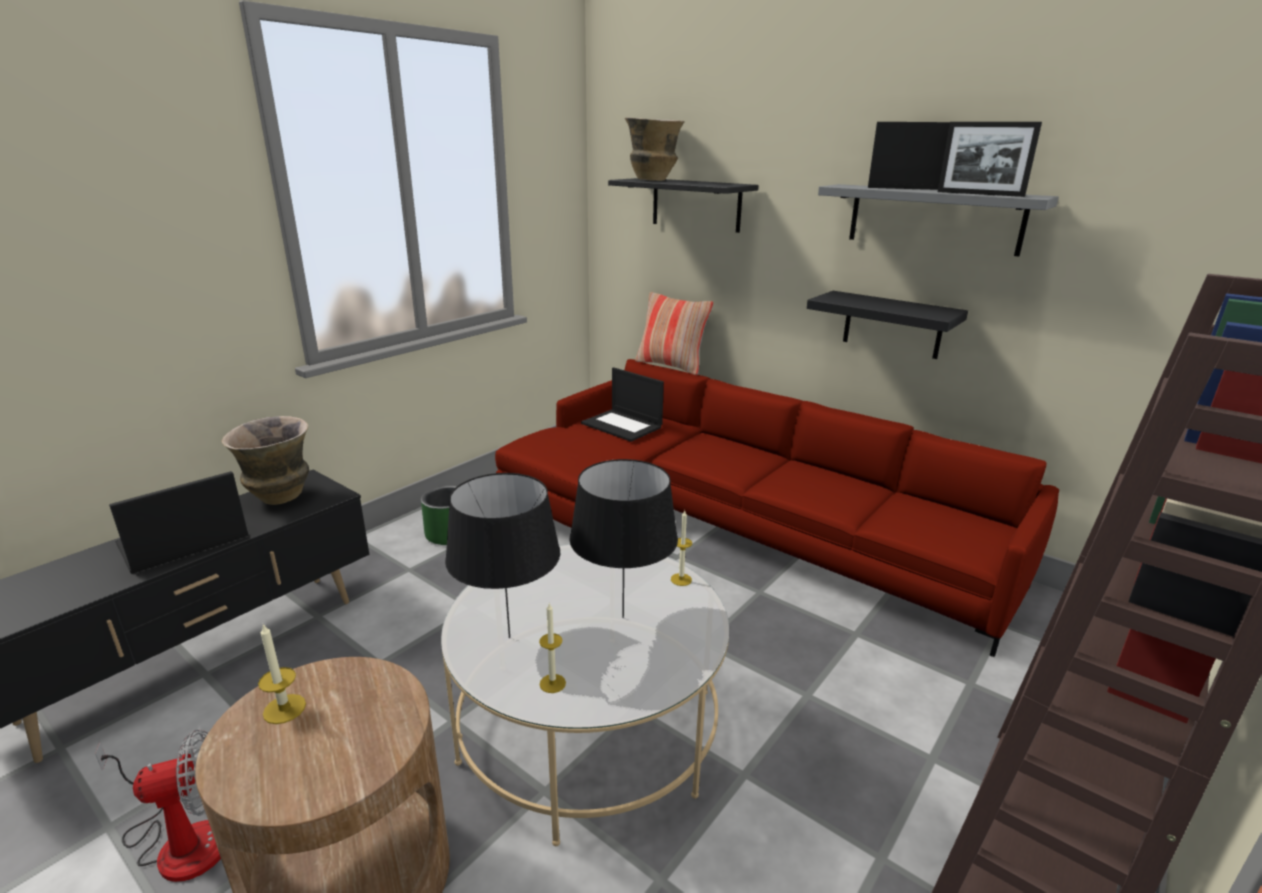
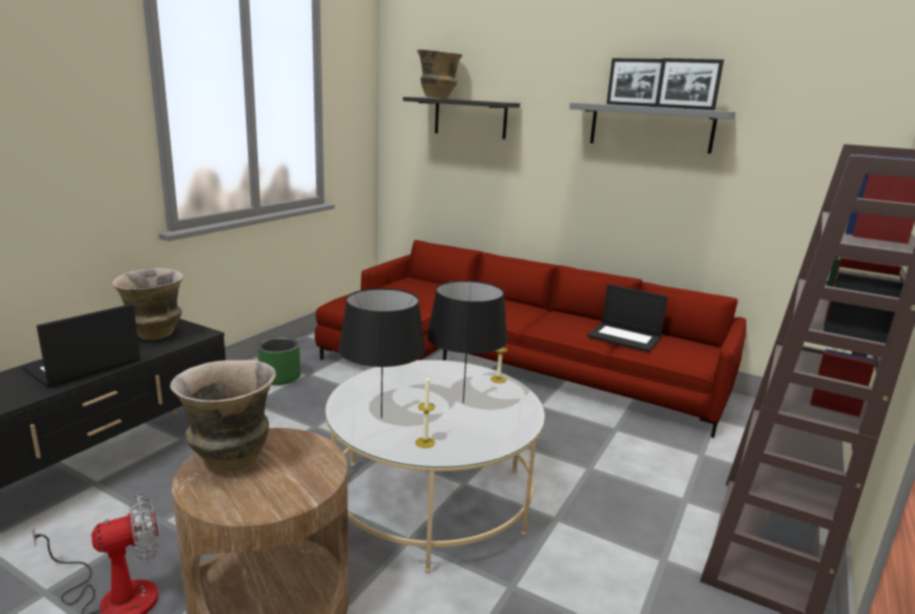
camera: 10 degrees left, 5 degrees down
(284, 709) = (229, 460): candle -> vase
(623, 425) = (417, 289): laptop -> laptop (625, 337)
(671, 365) = (450, 244): pillow -> none
(892, 325) = (623, 205): black shelf -> none
(906, 188) = (632, 105): picture frame -> picture frame turned 150 degrees counterclockwise

